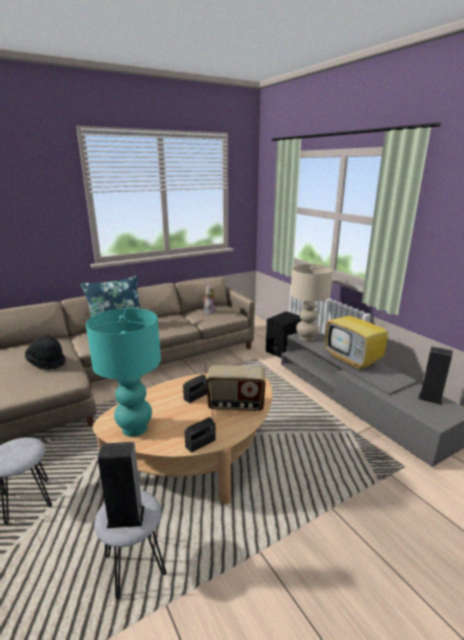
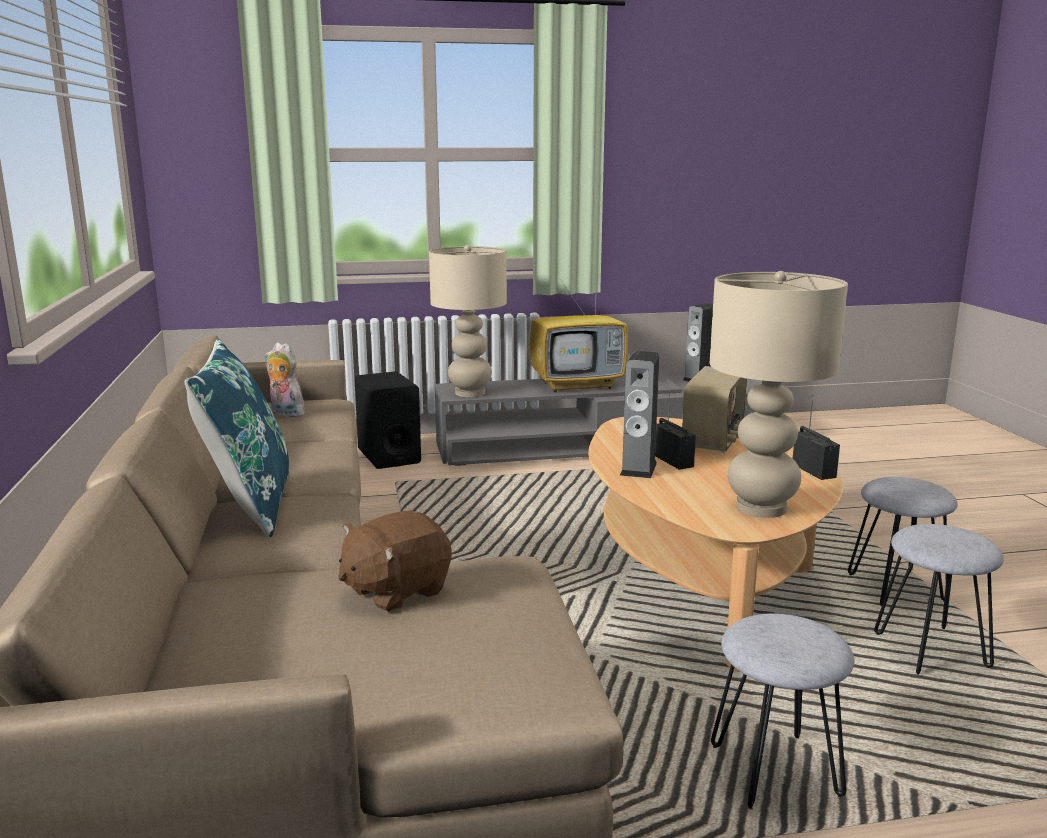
camera: 70 degrees left, 5 degrees down
(47, 363) = (395, 591): black hat -> brown plush toy
(126, 517) = (960, 539): speaker -> speaker (638, 469)
(134, 428) = (761, 508): turquoise table lamp -> beige table lamp
(216, 550) = (897, 589): none -> grey stool

